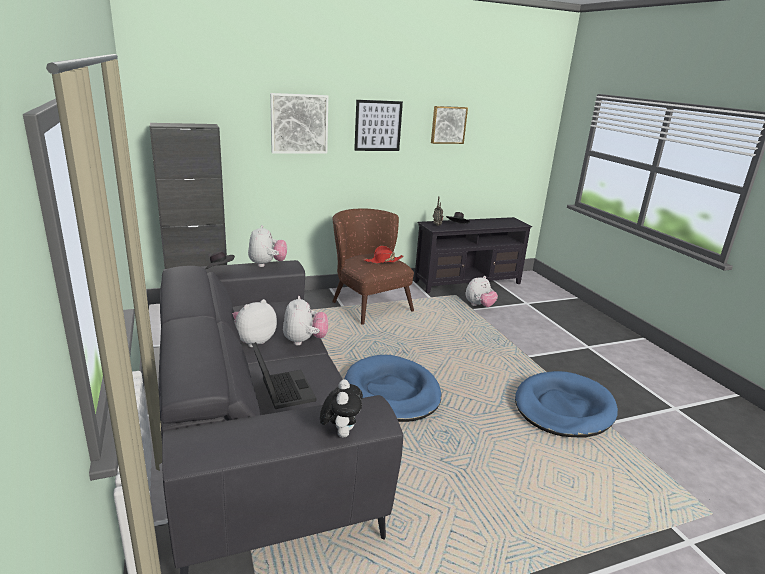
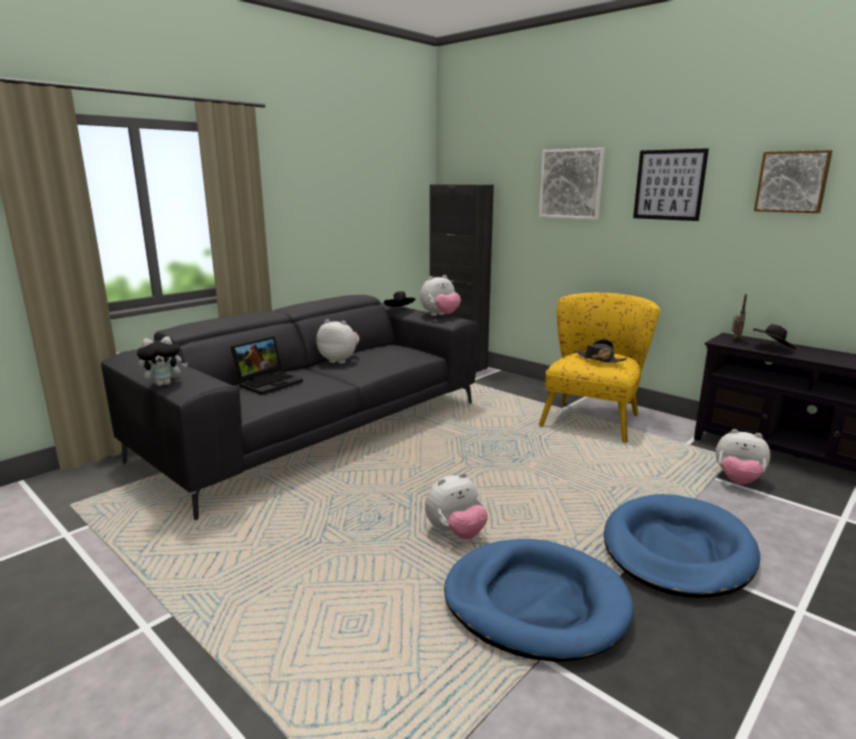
camera: 65 degrees right, 5 degrees down
(304, 341) = (362, 373): plush toy -> plush toy (456, 533)
(367, 303) = (594, 417): brown armchair -> yellow armchair
(383, 261) = (599, 359): red hat -> black hat
(392, 392) = (424, 472): blue dog bed -> blue dog bed (677, 550)

